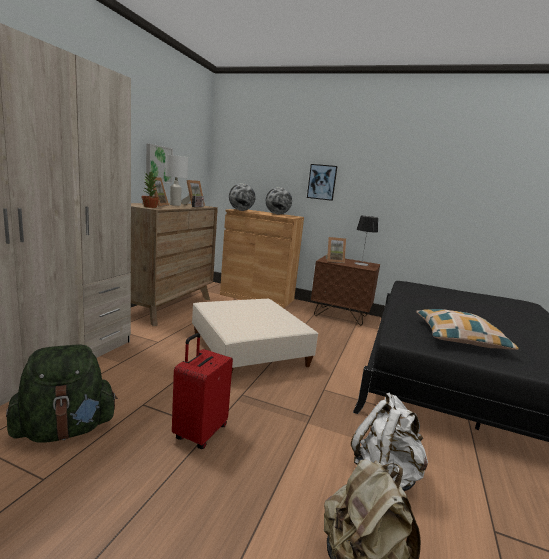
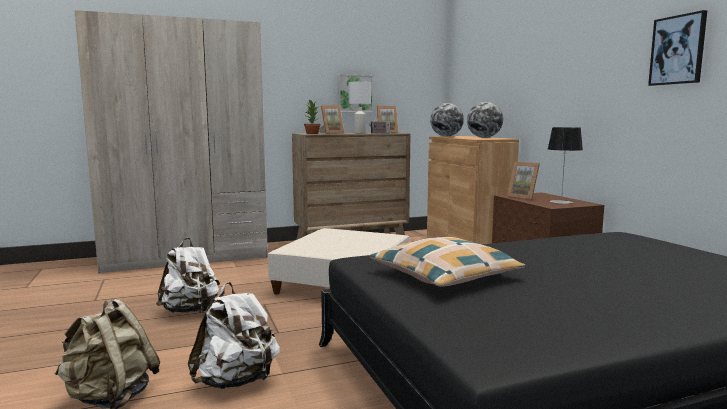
camera: 50 degrees right, 5 degrees down
(65, 429) = (141, 286): green backpack -> none
(199, 432) = (190, 311): red suitcase -> white backpack
(322, 182) = (538, 87): picture -> picture (678, 50)

